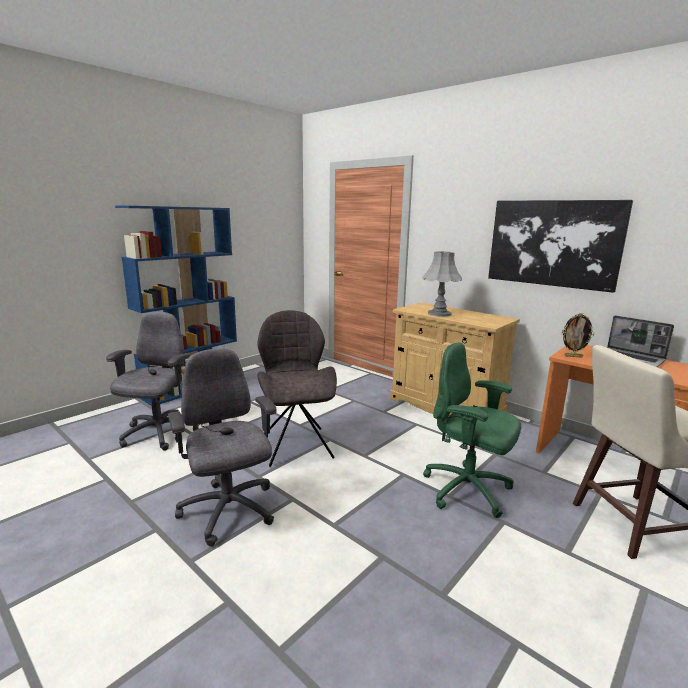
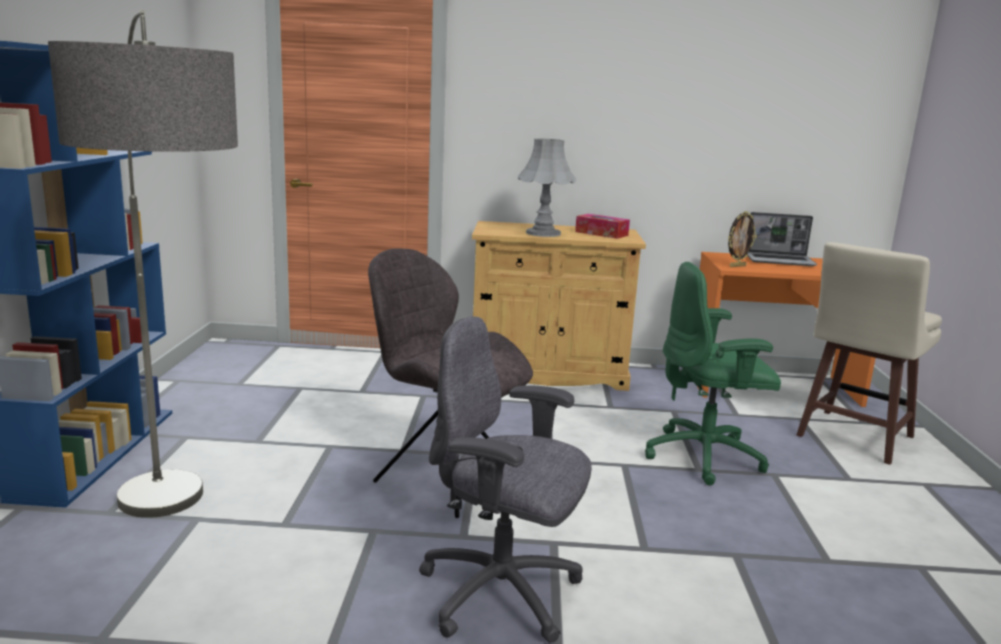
camera: 40 degrees left, 0 degrees up
(158, 434) = (176, 545): grey office chair -> floor lamp
(481, 318) = (601, 233): none -> tissue box
(553, 243) = (671, 125): picture -> none

